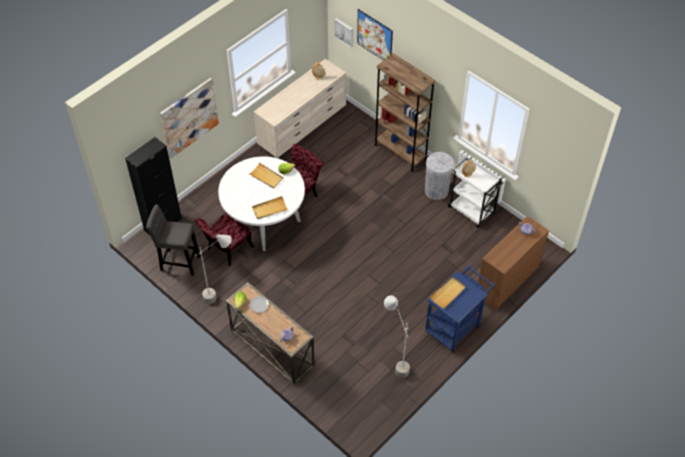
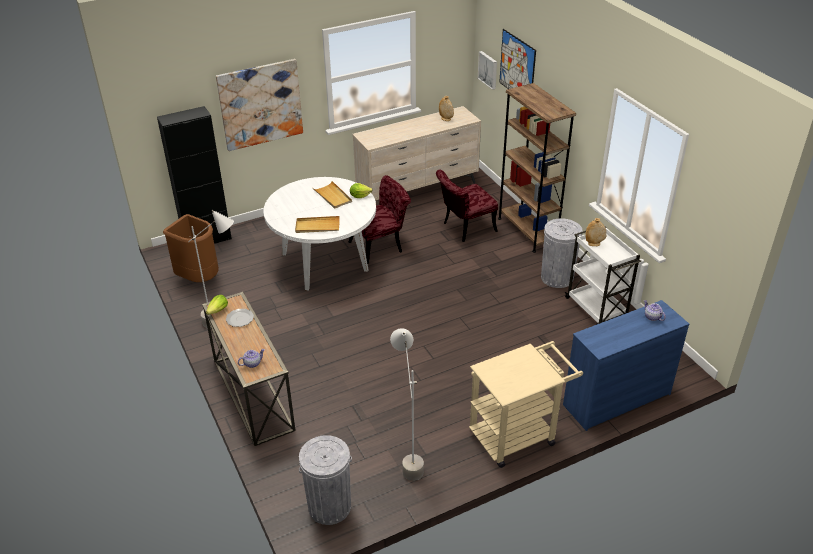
camera: 20 degrees right, 15 degrees down
(178, 262) = (199, 278): grey stool -> brown trash can
(226, 250) = (262, 280): red chair -> red chair (464, 228)
(362, 410) = (329, 506): none -> grey trash can
(448, 293) = (505, 366): beige tray -> none
(456, 325) = (518, 434): blue cart -> beige cart
(507, 281) = (616, 399): brown dresser -> blue dresser

